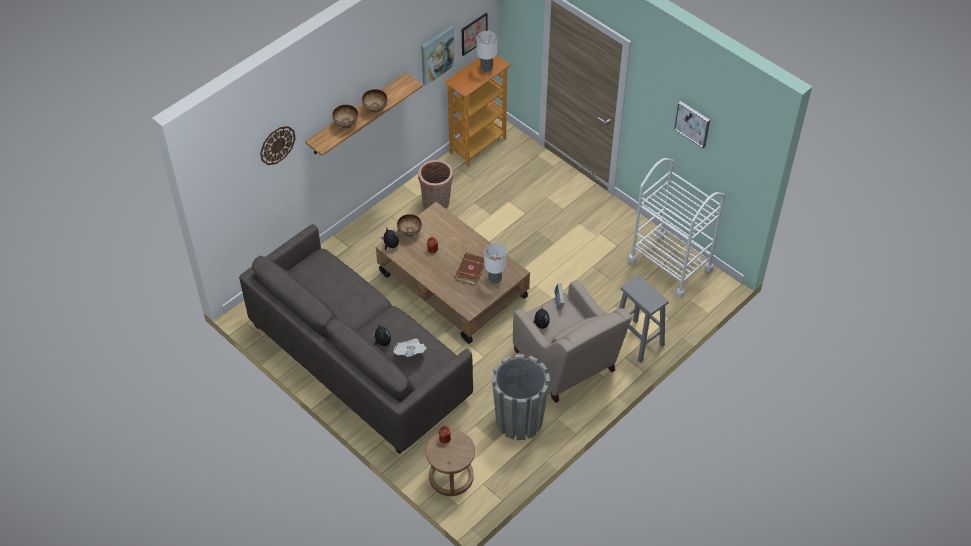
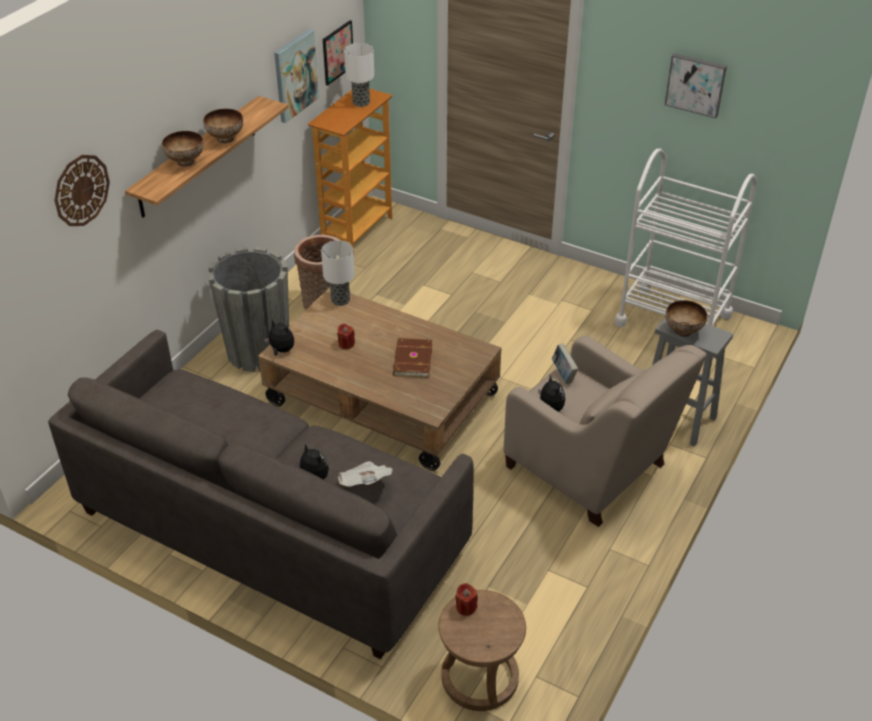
camera: 15 degrees left, 10 degrees down
(409, 233) = (304, 329): bowl -> bowl (682, 331)
(495, 279) = (454, 365): table lamp -> table lamp (341, 300)
(519, 420) = (554, 564): grey planter -> grey planter (258, 351)

